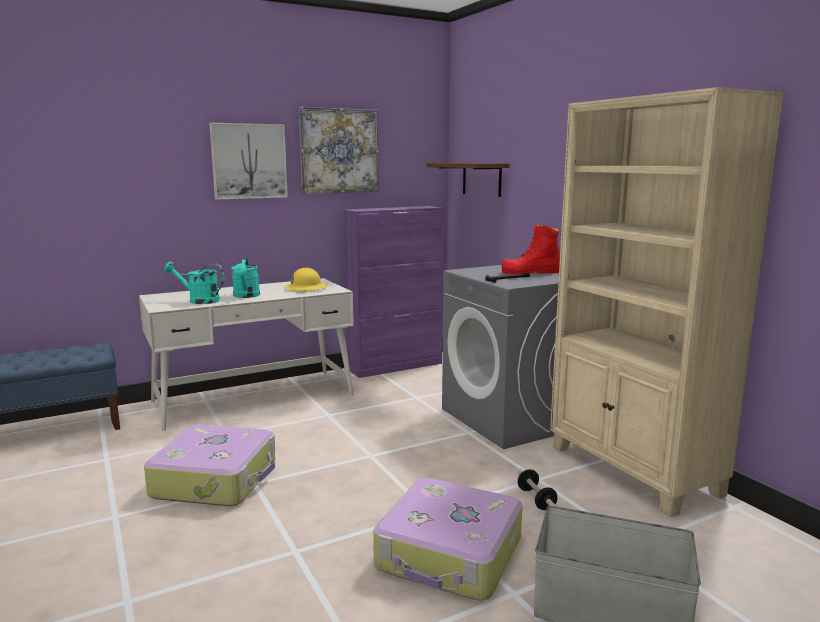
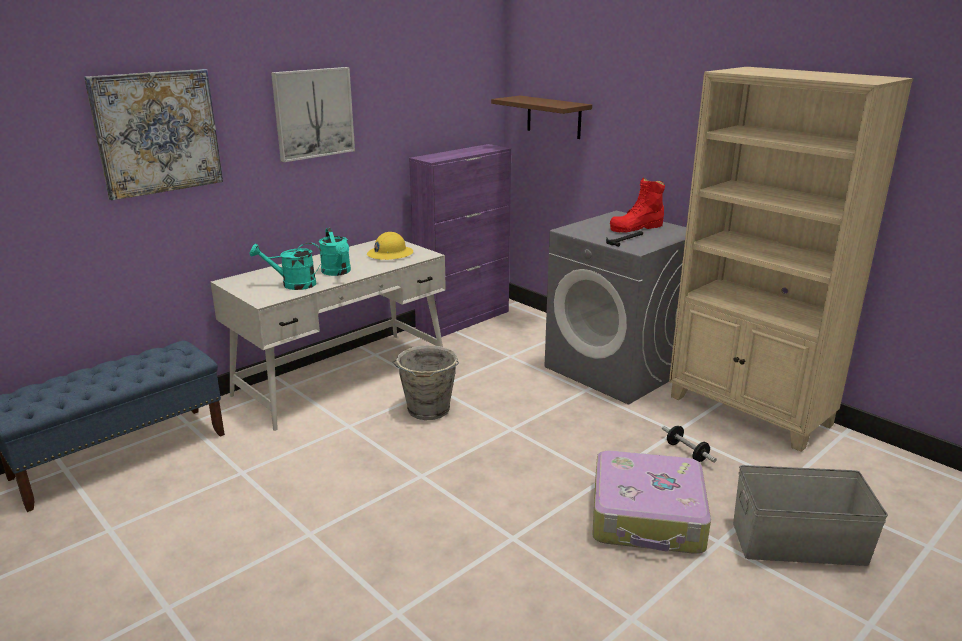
camera: 15 degrees left, 10 degrees up
(216, 479) = (379, 477): suitcase -> none
(305, 431) = (428, 410): none -> grey bucket
(339, 150) = (402, 91): picture -> picture (157, 132)

